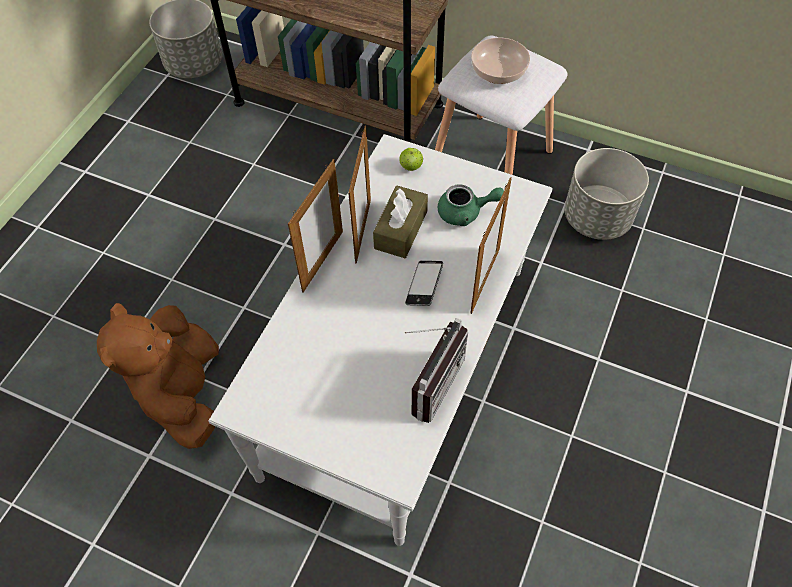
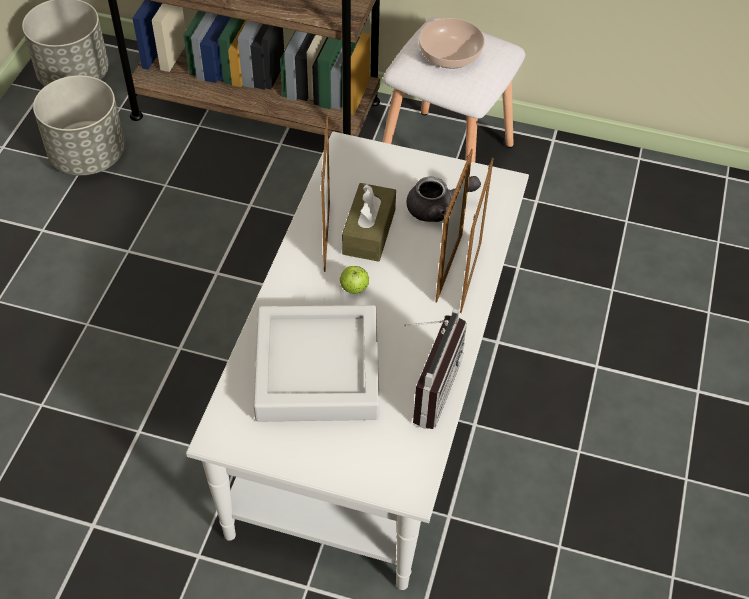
camera: 10 degrees left, 5 degrees down
(183, 393) = (122, 451): brown plush toy -> none
(322, 261) = (286, 272): picture frame -> picture frame (449, 267)
(334, 355) = (317, 370): none -> grey tray
(411, 167) = (369, 164): apple -> apple (354, 288)
(424, 285) = (404, 288): phone -> none
(466, 212) = (438, 208): green teapot -> grey teapot
(596, 218) = (573, 213): grey planter -> grey planter (88, 155)

